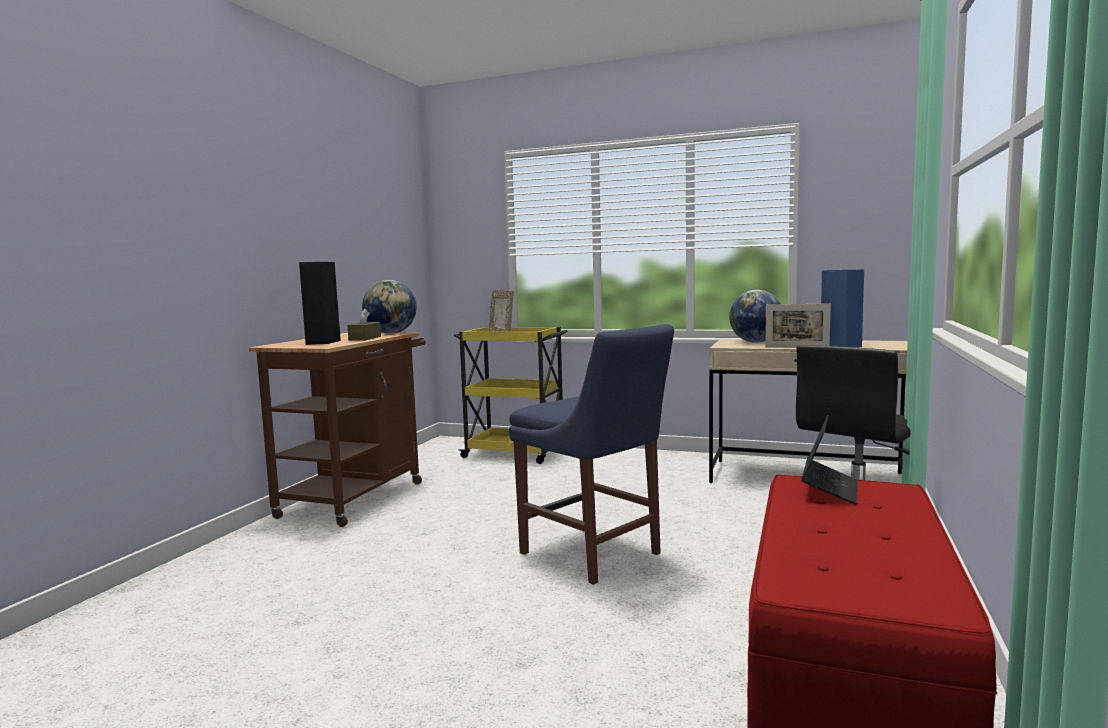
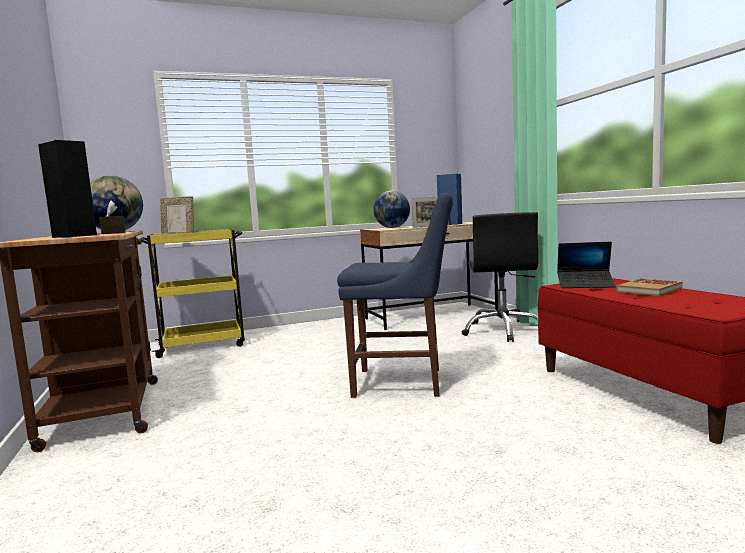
camera: 40 degrees left, 0 degrees up
(829, 489) = (585, 285): laptop -> laptop turned 120 degrees clockwise
(877, 523) = (649, 290): none -> book

